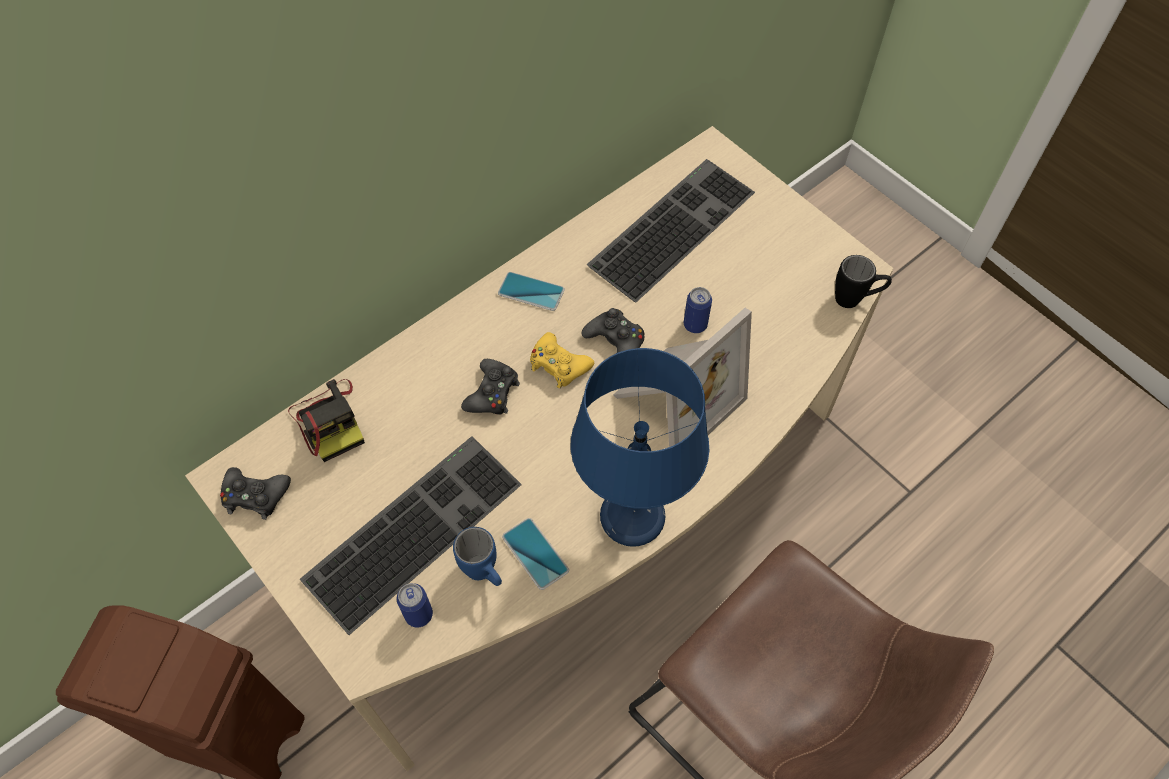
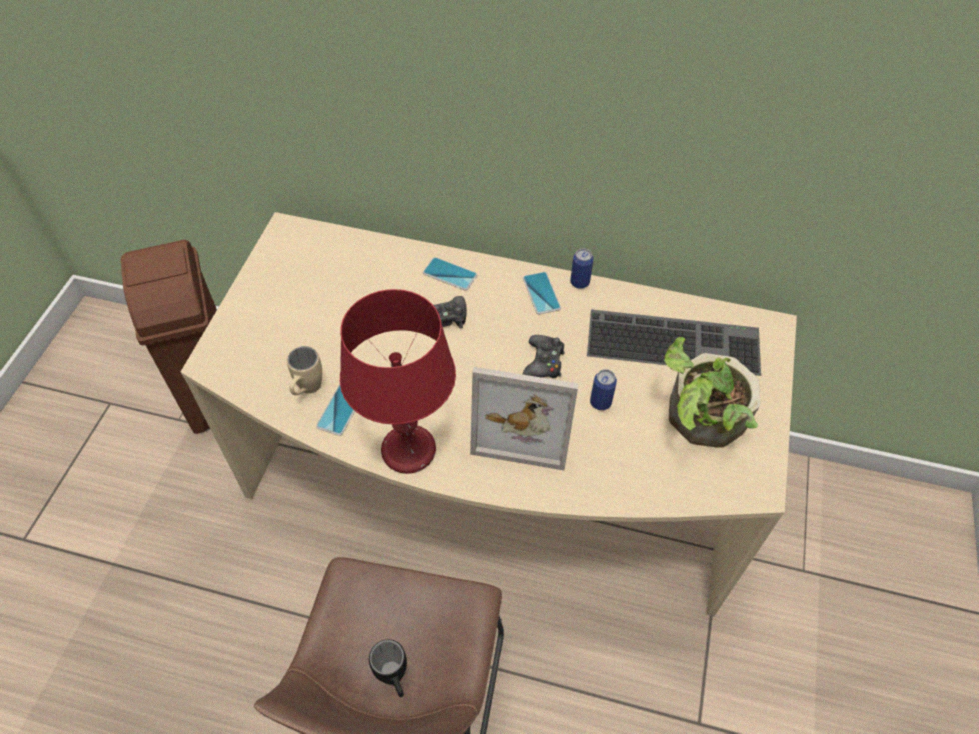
camera: 55 degrees right, 5 degrees down
(255, 496) = (283, 249): black game controller -> none
(330, 421) = (359, 251): camera -> none
(413, 527) = (315, 334): keyboard -> none
(419, 614) = (257, 372): can -> can (579, 282)
(438, 354) = (450, 274): none -> phone
(485, 574) = (307, 390): blue mug -> beige mug
(559, 365) = (496, 341): yellow game controller -> none
(633, 516) = (409, 450): blue table lamp -> red table lamp
(768, 266) = (699, 421): none -> potted plant
(855, 299) = (724, 499): black mug -> black mug (394, 680)

